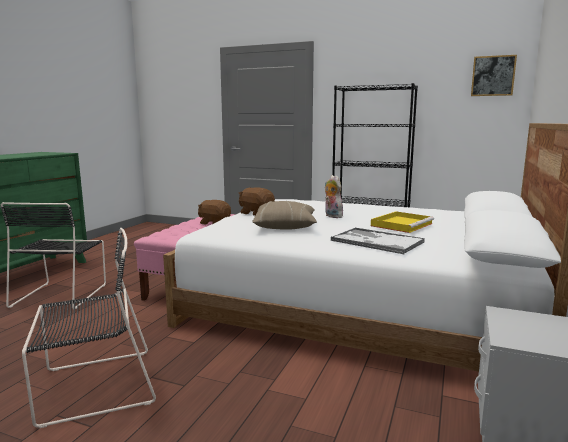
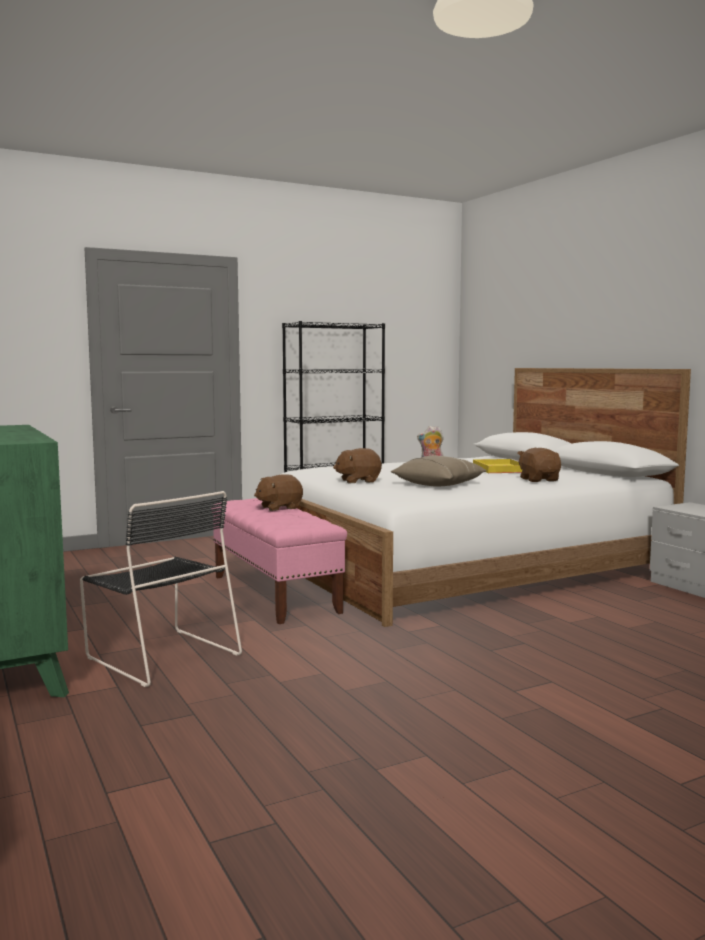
camera: 50 degrees left, 5 degrees down
(93, 386) = (476, 672): black chair -> none
(376, 241) = (539, 480): tray -> brown plush toy
(493, 76) = (429, 319): picture -> none

